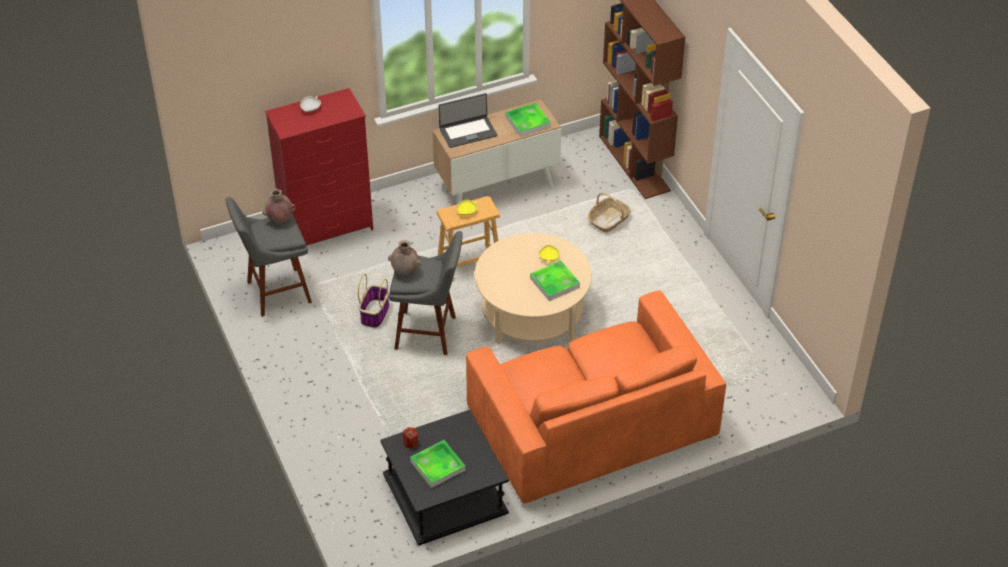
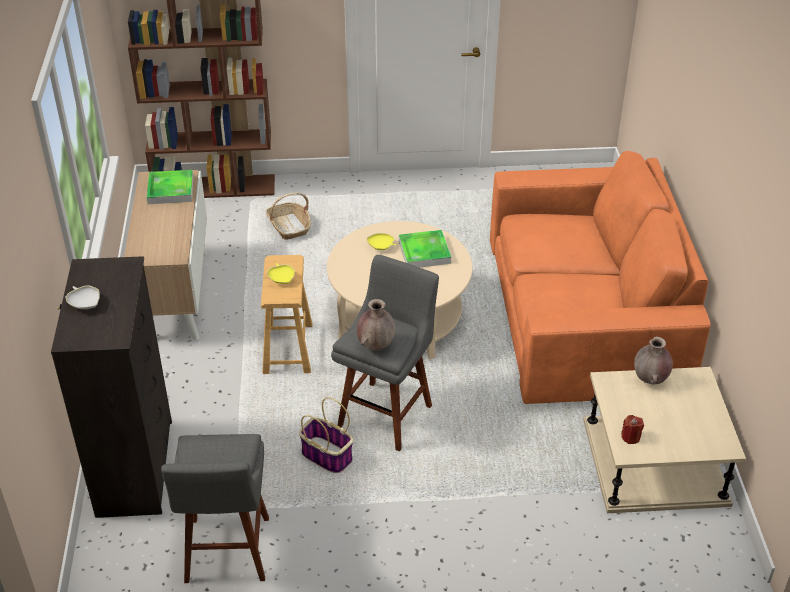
camera: 70 degrees left, 5 degrees down
(280, 220) = (199, 448): brown vase -> brown vase (650, 380)
(328, 228) = (136, 466): red dresser -> black dresser
(437, 466) = (675, 421): tray -> none
(445, 493) = (655, 462): black side table -> beige side table
(467, 132) = (150, 238): laptop -> none

